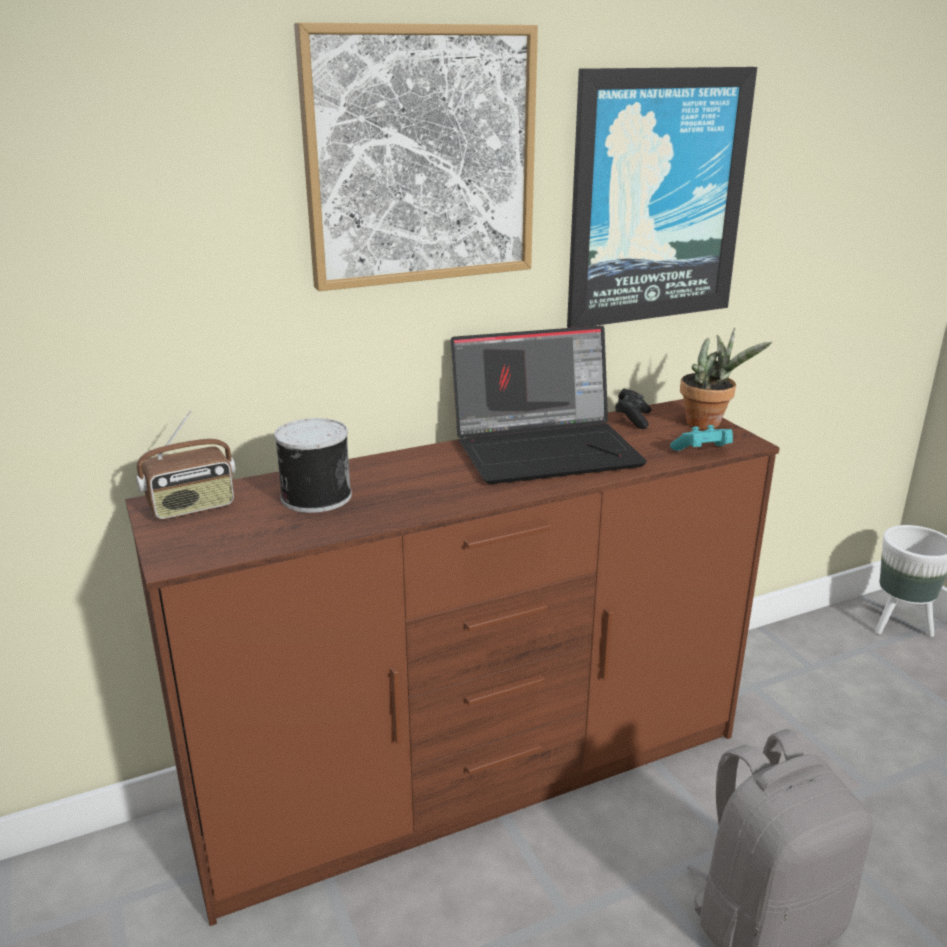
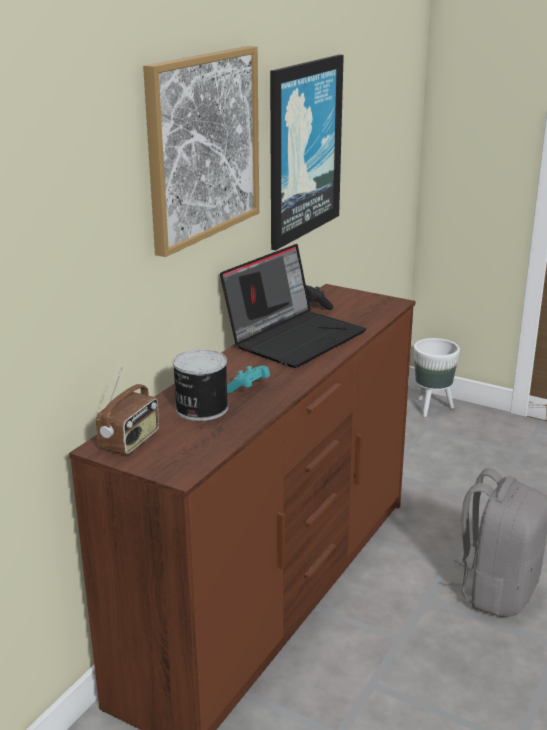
camera: 35 degrees left, 0 degrees up
(702, 452) = (382, 314): turquoise game controller -> turquoise game controller (248, 388)
(708, 423) = (361, 296): potted plant -> none

